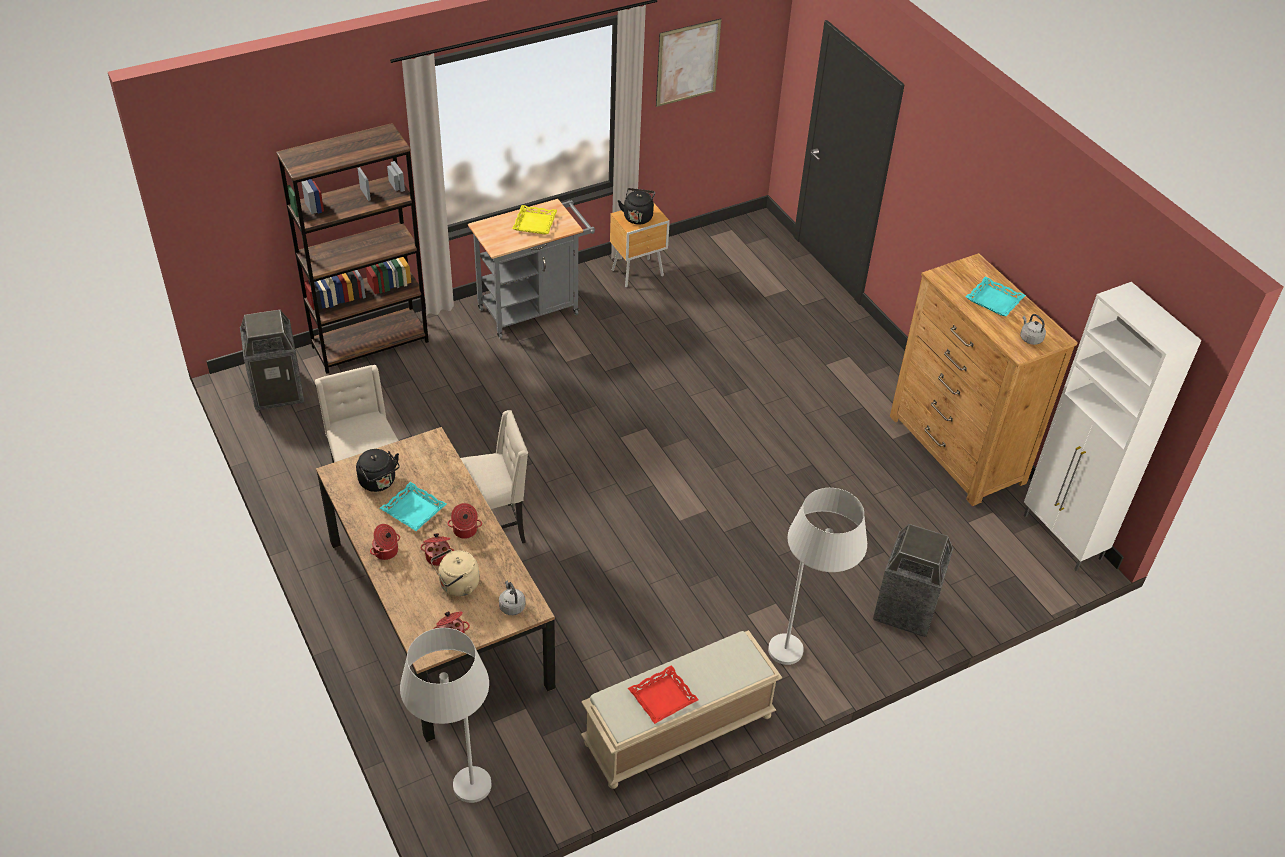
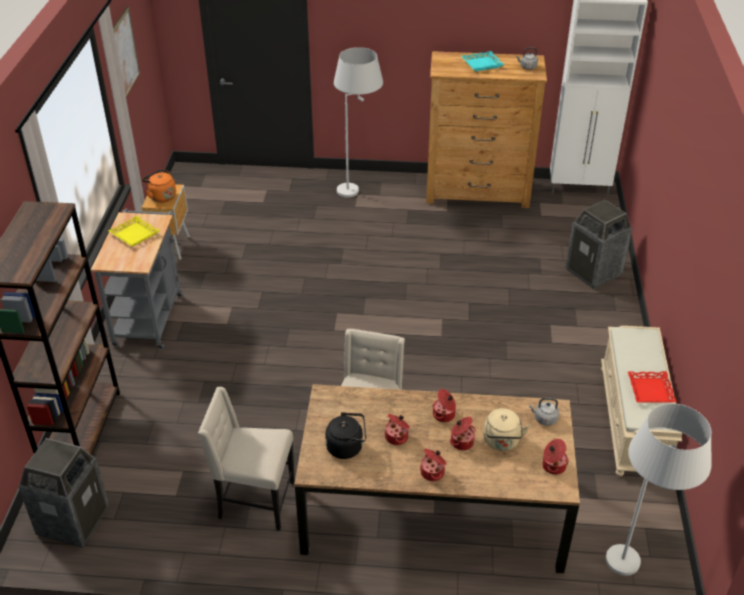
camera: 55 degrees left, 5 degrees down
(414, 510) = (397, 437): turquoise tray -> cooking pot
(638, 216) = (161, 196): black kettle -> orange kettle
(802, 659) = (606, 334): white floor lamp -> white floor lamp (359, 188)

